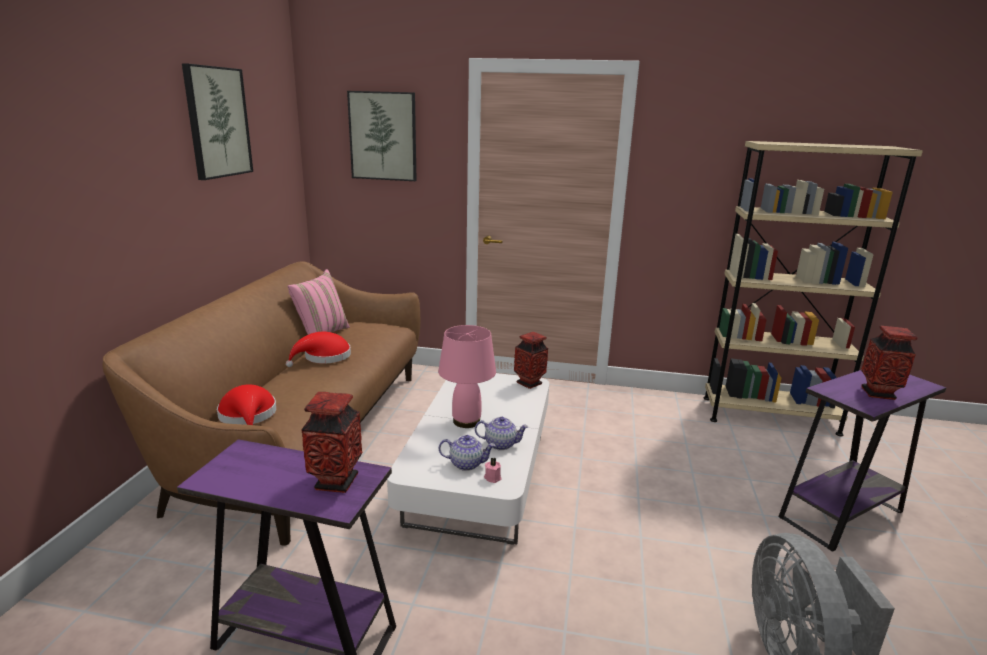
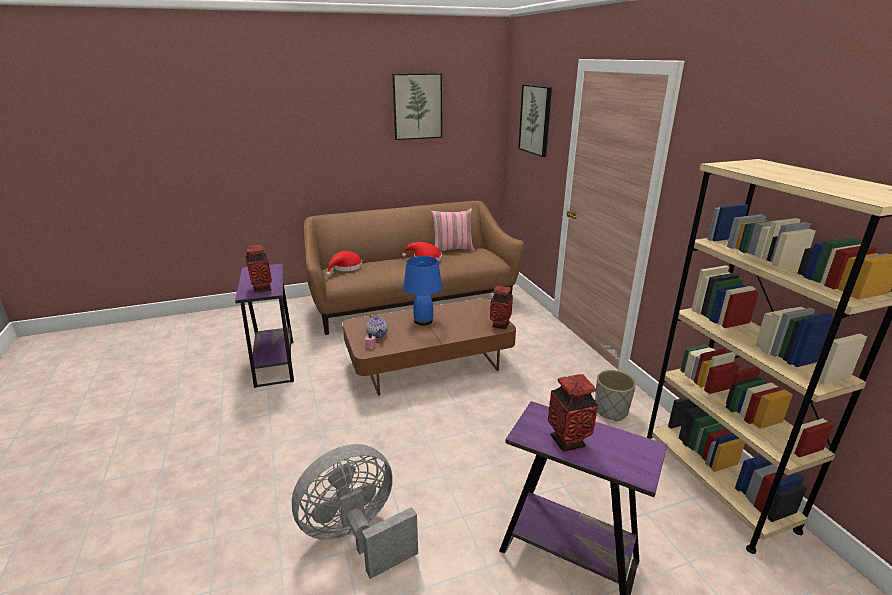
camera: 60 degrees right, 5 degrees up
(465, 421) = (423, 321): pink table lamp -> blue table lamp
(479, 478) = (429, 363): white coffee table -> brown coffee table
(501, 444) = (409, 338): teapot -> none
(654, 412) = (611, 411): none -> grey planter

